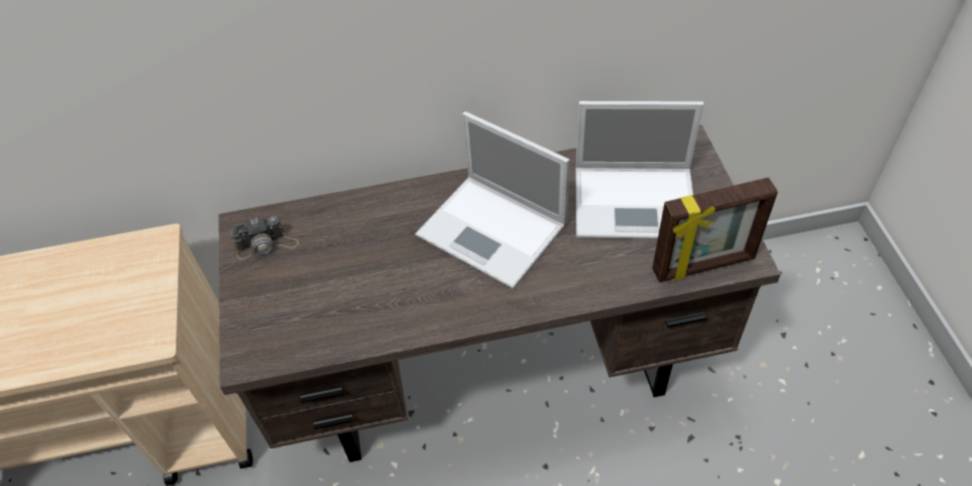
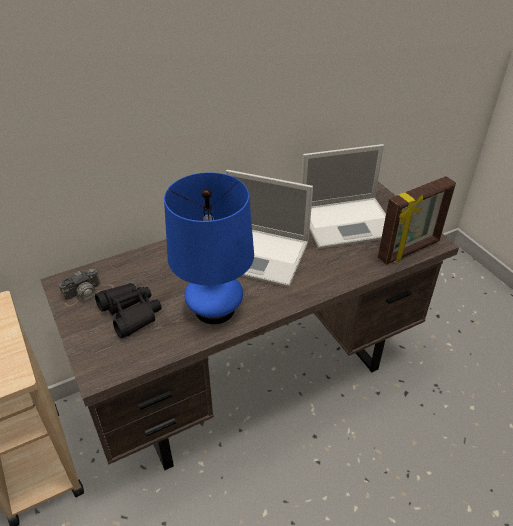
camera: 20 degrees left, 10 degrees down
(306, 285) = (130, 313): none -> black binoculars
(408, 301) = (215, 309): none -> blue table lamp

